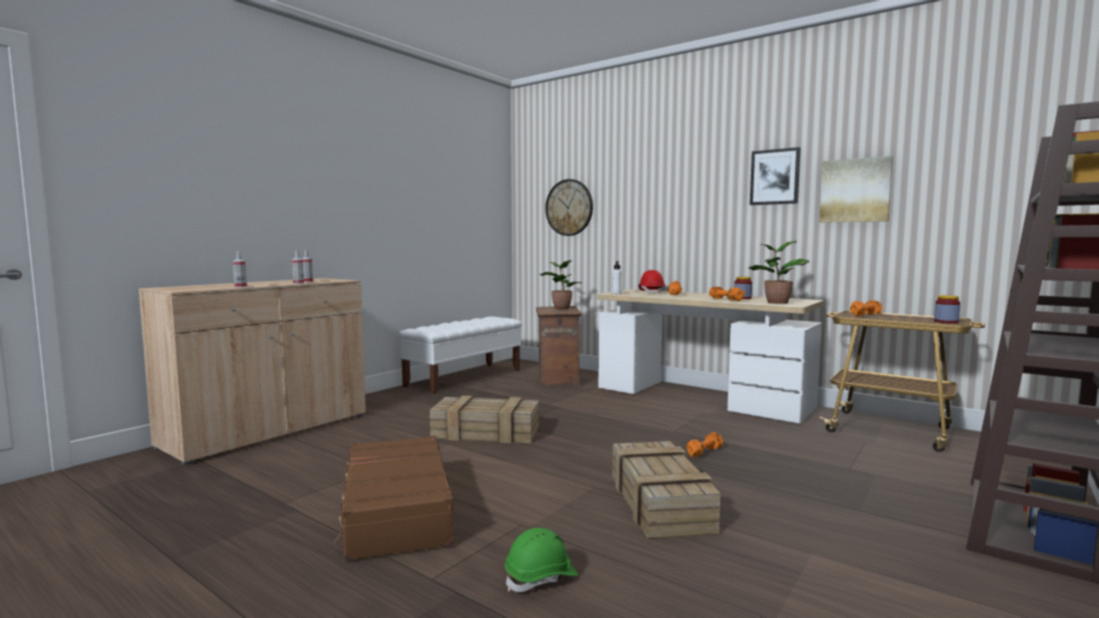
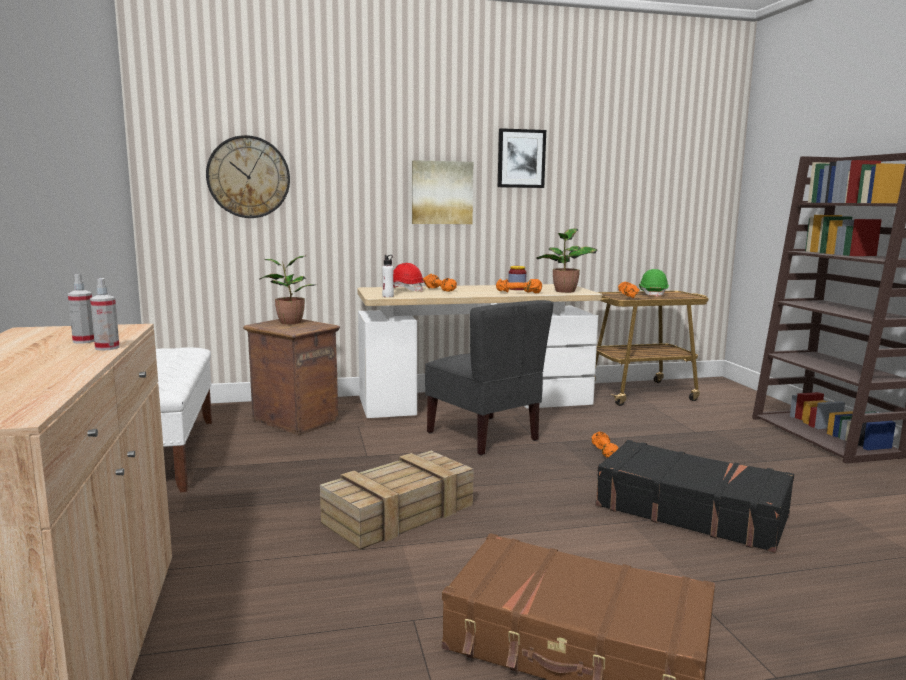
camera: 50 degrees left, 5 degrees up
(240, 287) = (66, 378): spray bottle -> none
(541, 578) = (808, 616): green hard hat -> green hard hat (653, 294)
(645, 416) = (484, 436): none -> grey chair
(658, 502) = (690, 510): crate -> black suitcase
(855, 190) = (591, 178): picture -> picture (442, 192)
(946, 322) = (681, 295): jar -> none

